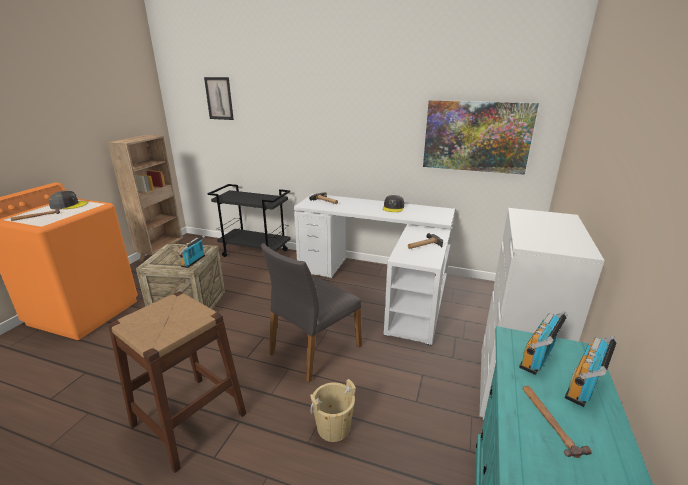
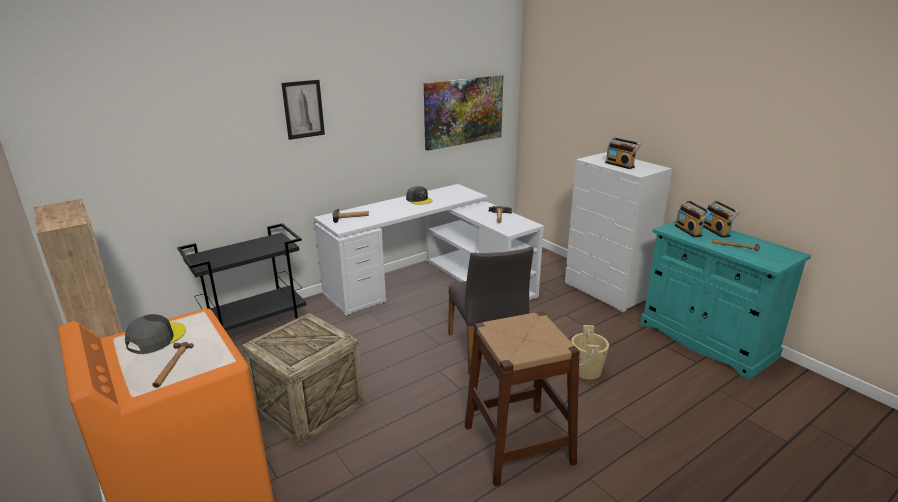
camera: 55 degrees left, 0 degrees up
(194, 261) = (332, 334): radio -> radio (620, 165)
(219, 98) = (144, 118): picture -> picture (303, 109)

